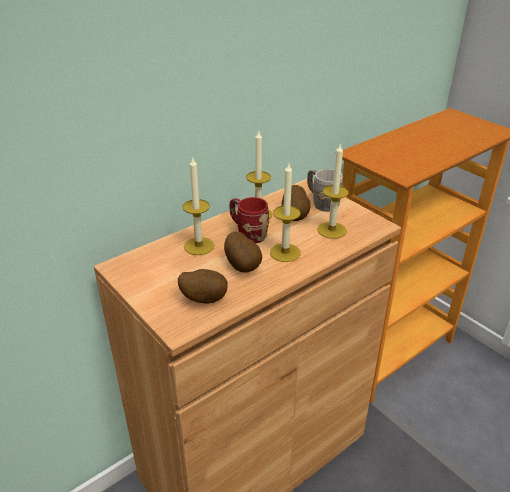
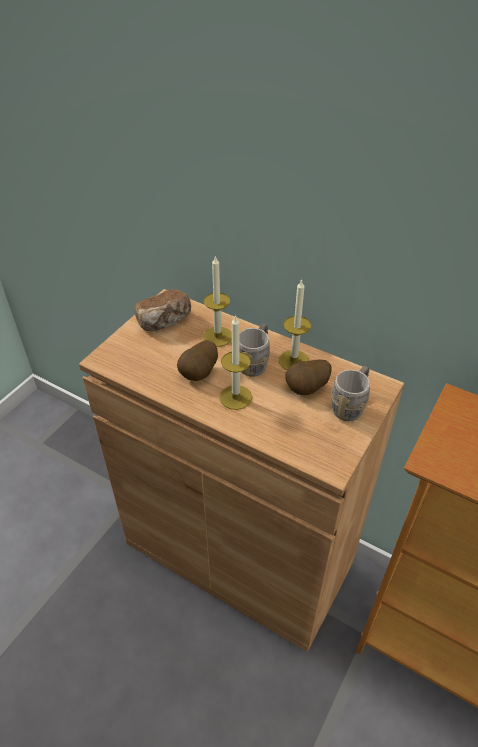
camera: 70 degrees right, 10 degrees up
(150, 274) = (165, 321): none -> bread
(204, 299) = (143, 362): potato -> none
(248, 233) = (255, 362): red mug -> grey mug
(331, 230) = (297, 425): candle -> none

